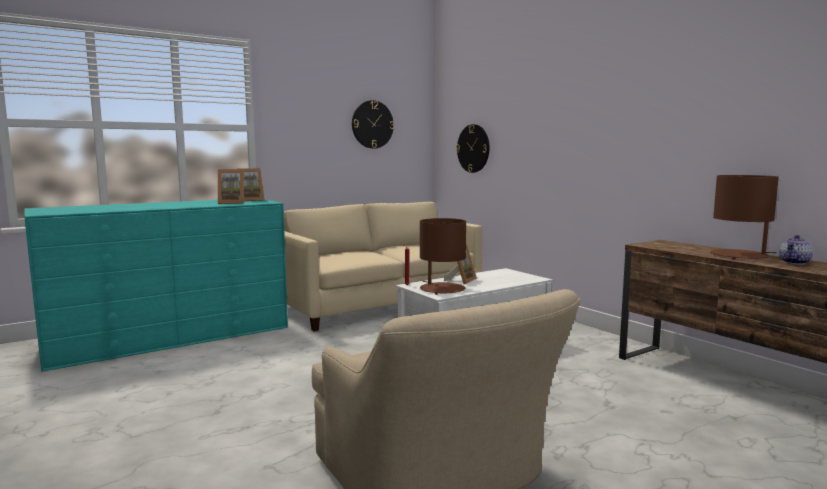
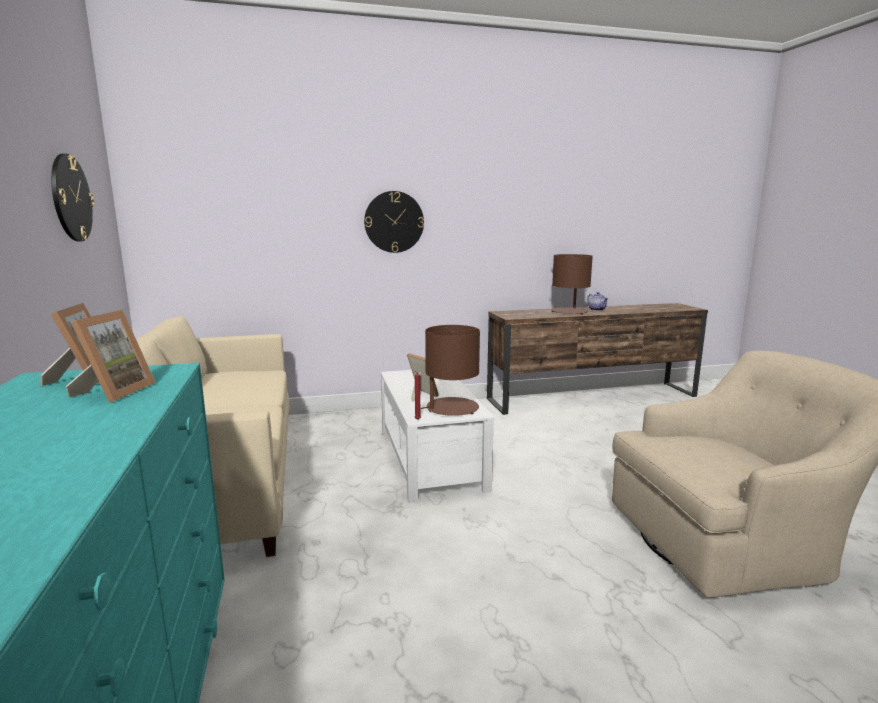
camera: 70 degrees left, 5 degrees up
(473, 148) = (220, 236): wall clock -> wall clock (394, 222)

